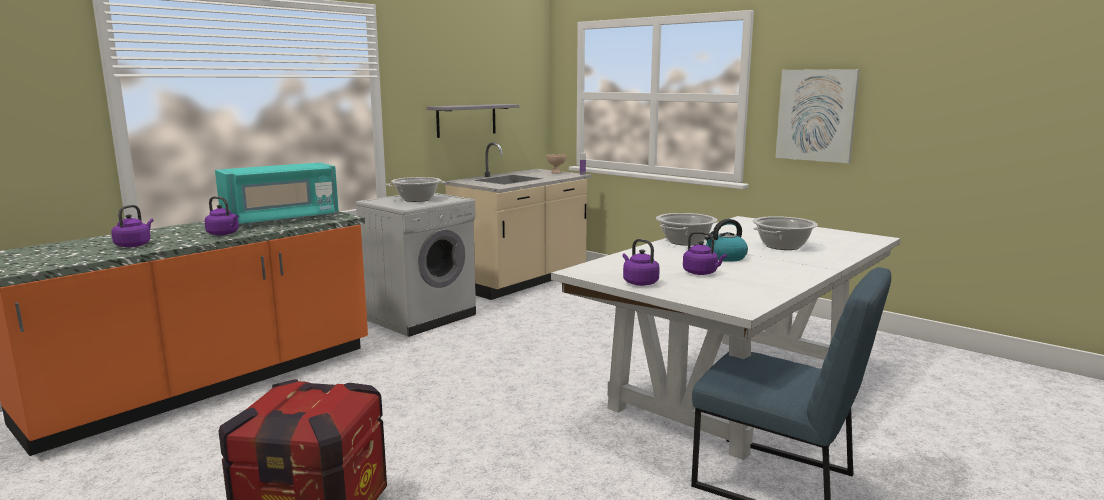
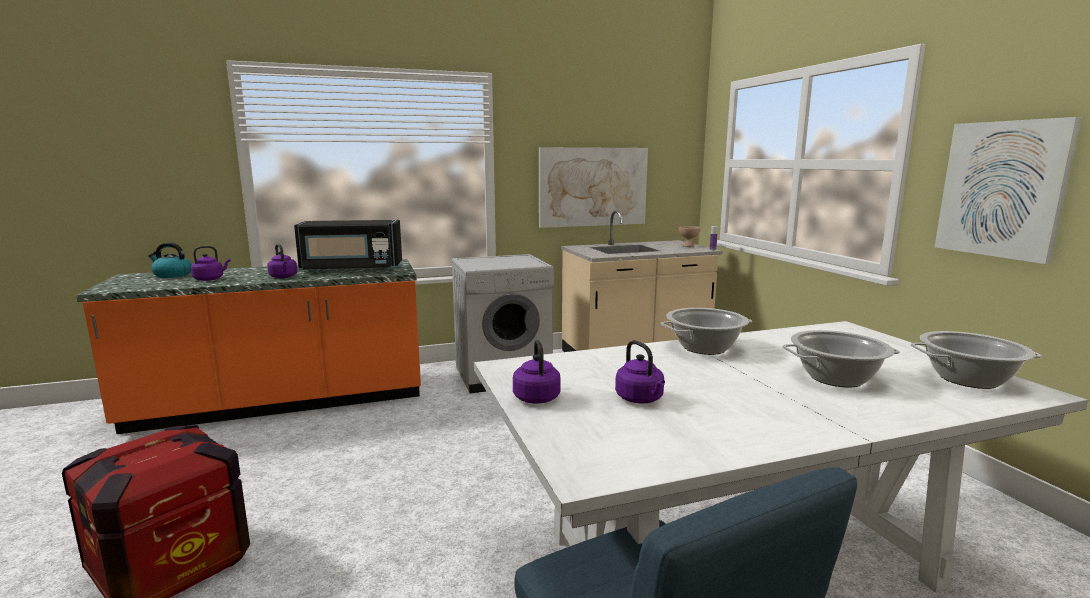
camera: 30 degrees right, 0 degrees up
(282, 220) = (352, 269): turquoise microwave -> black microwave
(417, 199) = (503, 261): cooking pot -> cooking pot (968, 379)
(466, 120) = (593, 187): grey shelf -> picture
(725, 257) = (716, 381): kettle -> kettle (172, 275)

